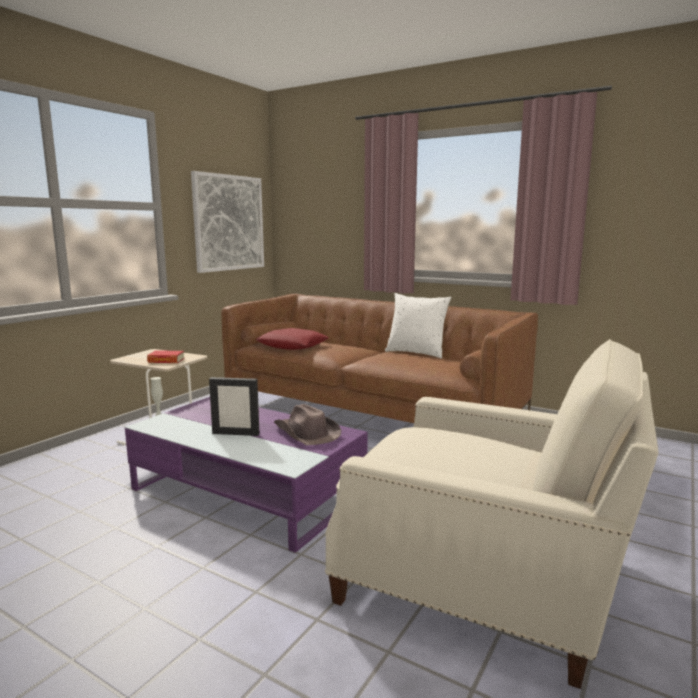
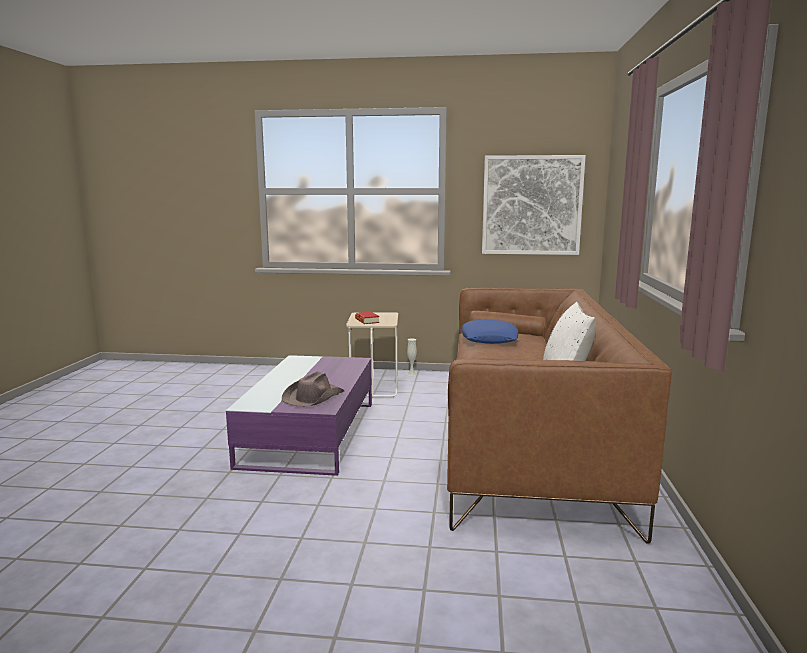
camera: 65 degrees right, 0 degrees up
(236, 433) = (297, 380): picture frame -> none
(292, 345) = (489, 338): red pillow -> blue pillow
(483, 578) = (218, 552): beige armchair -> none

